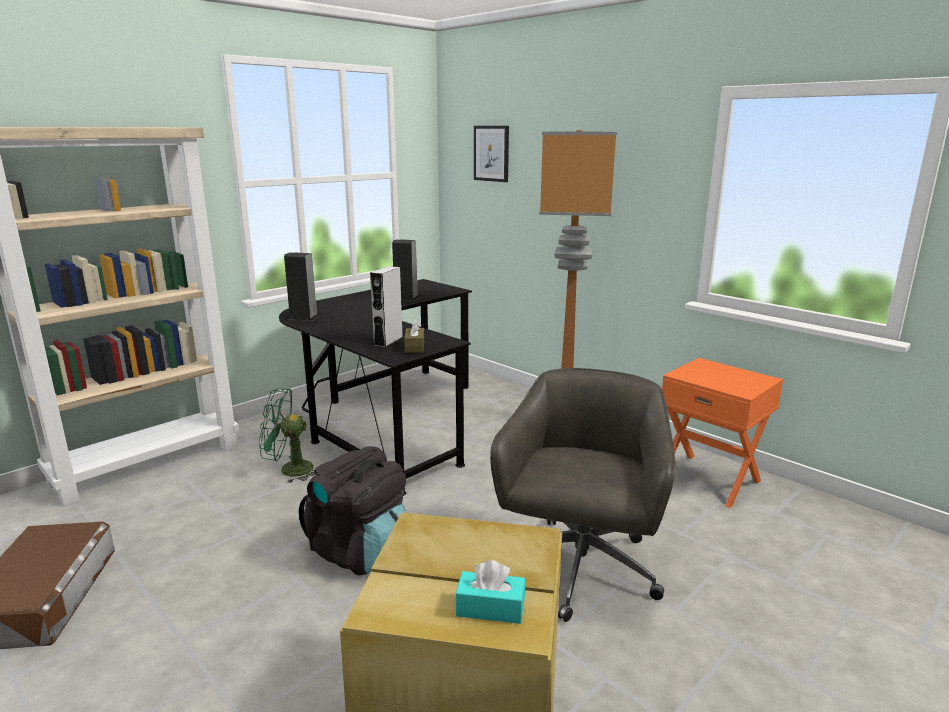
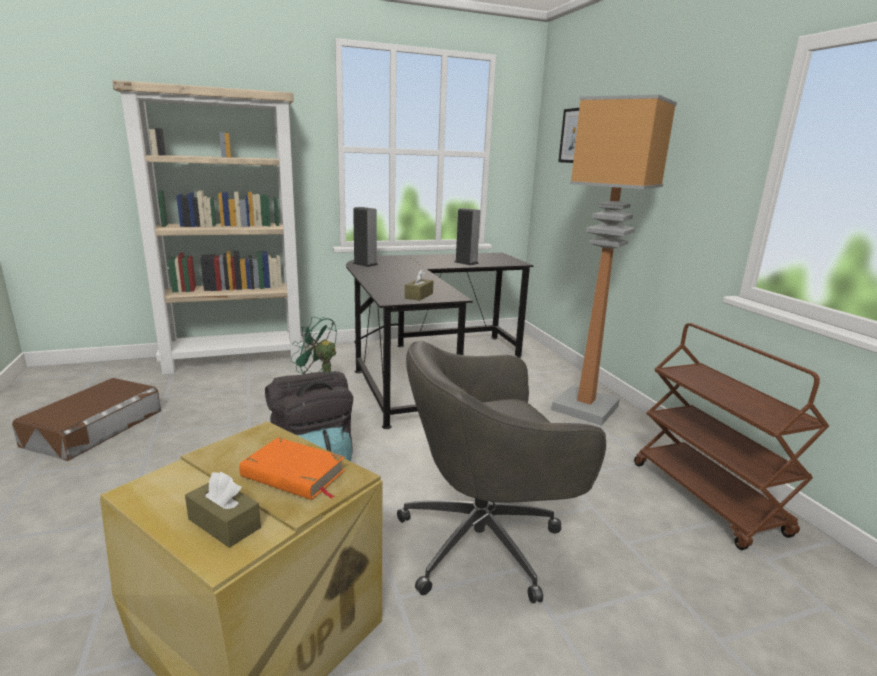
camera: 25 degrees right, 0 degrees up
(388, 341) = (404, 288): grey speaker -> none
(490, 608) = (224, 523): turquoise tissue box -> brown tissue box
(494, 550) = (293, 474): none -> orange book
(579, 570) = (484, 542): grey office chair -> grey office chair turned 150 degrees counterclockwise
(709, 479) = (708, 498): orange nightstand -> brown cart

